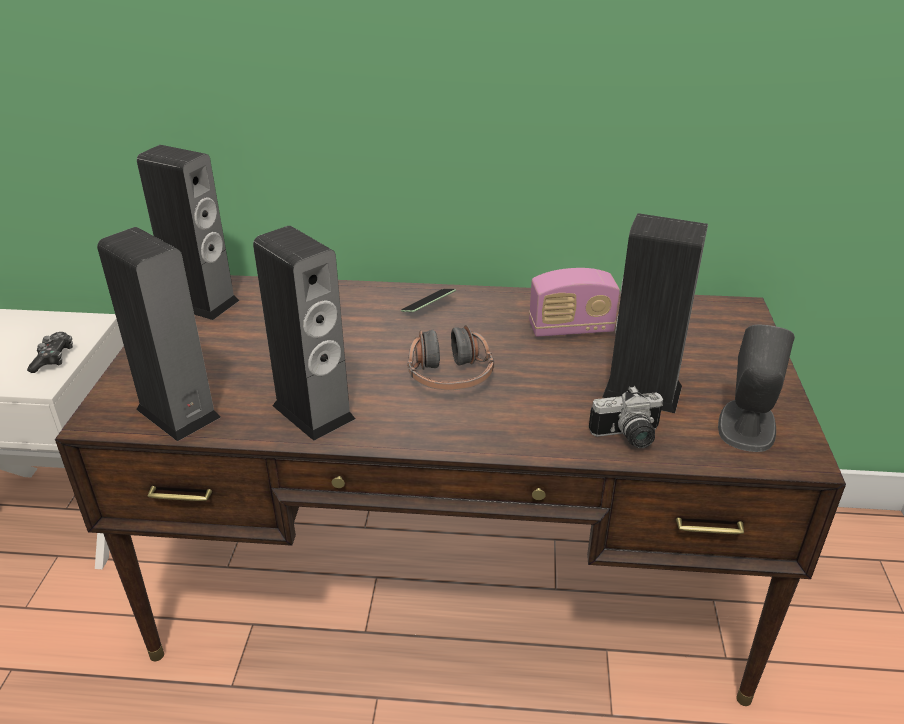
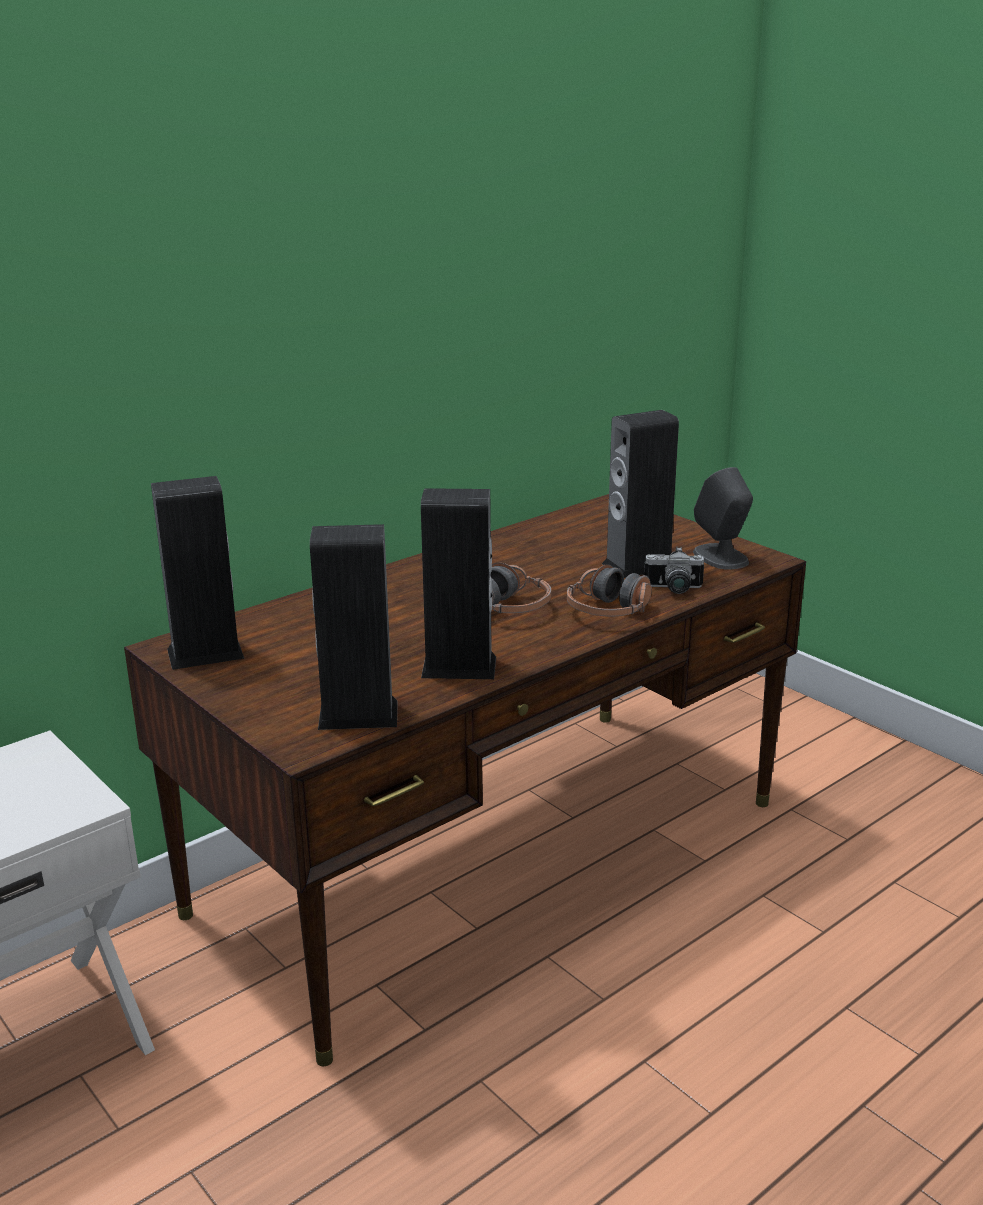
camera: 45 degrees left, 10 degrees down
(53, 359) = (60, 786): game controller -> none
(428, 307) = (407, 580): phone -> none
(523, 427) = (608, 611): none -> headphones
(571, 329) = (533, 553): radio -> none
(628, 437) = (673, 589): camera -> camera turned 60 degrees clockwise

